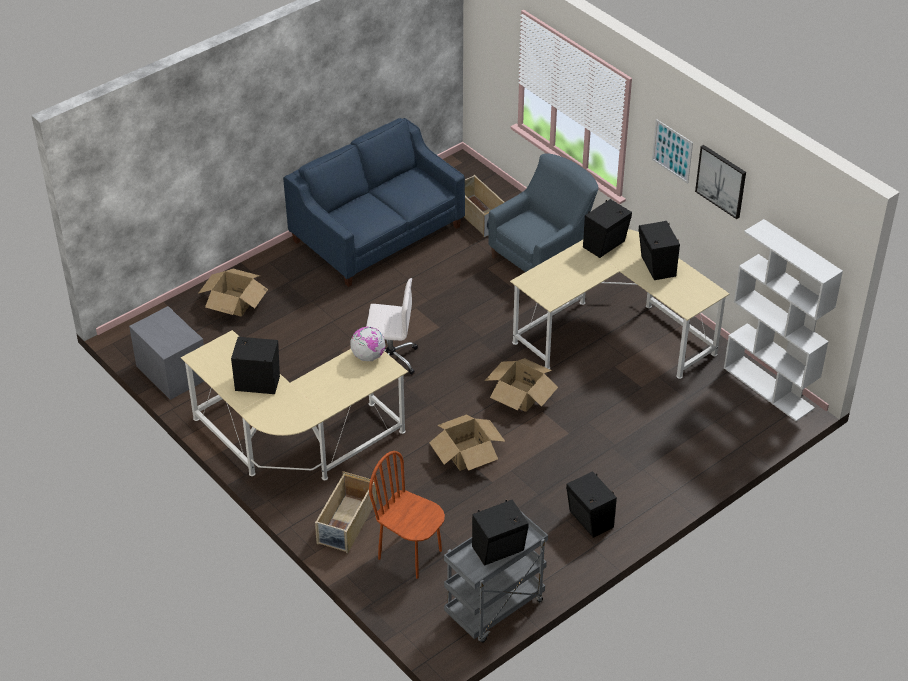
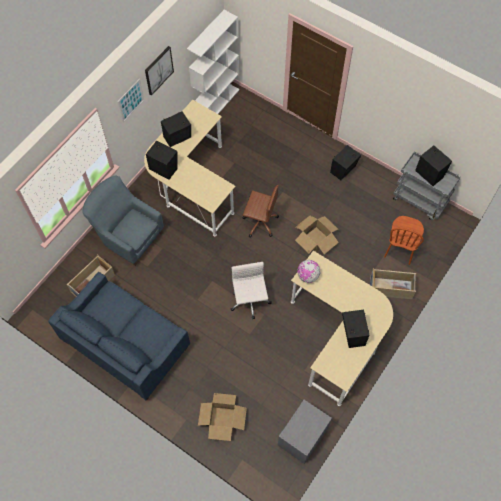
camera: 105 degrees left, 20 degrees up
(520, 395) = (260, 222): cardboard box -> brown office chair

